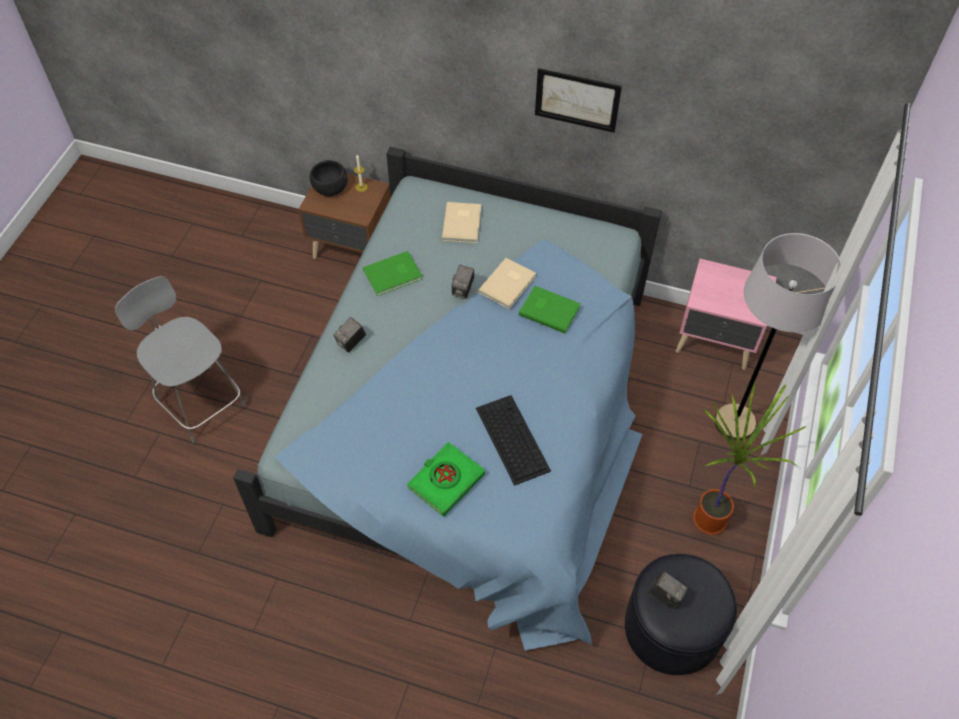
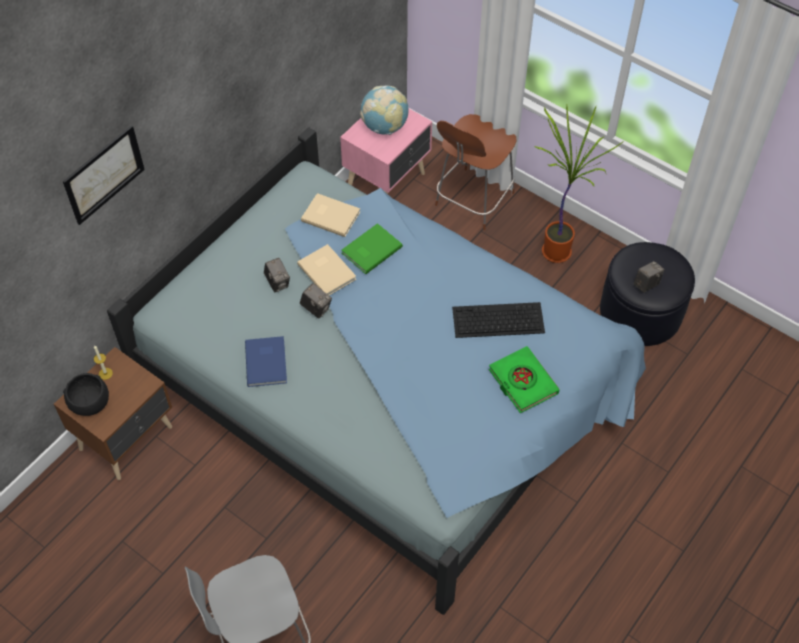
camera: 70 degrees left, 0 degrees up
(351, 343) = (335, 420): camera -> camera (277, 283)
(394, 275) = (267, 362): green book -> blue book
(463, 223) = (229, 286): beige book -> beige book (330, 215)
(577, 100) = (226, 102): picture -> picture (104, 174)
(733, 289) = (384, 127): none -> globe
(734, 422) = (472, 201): grey floor lamp -> brown chair

